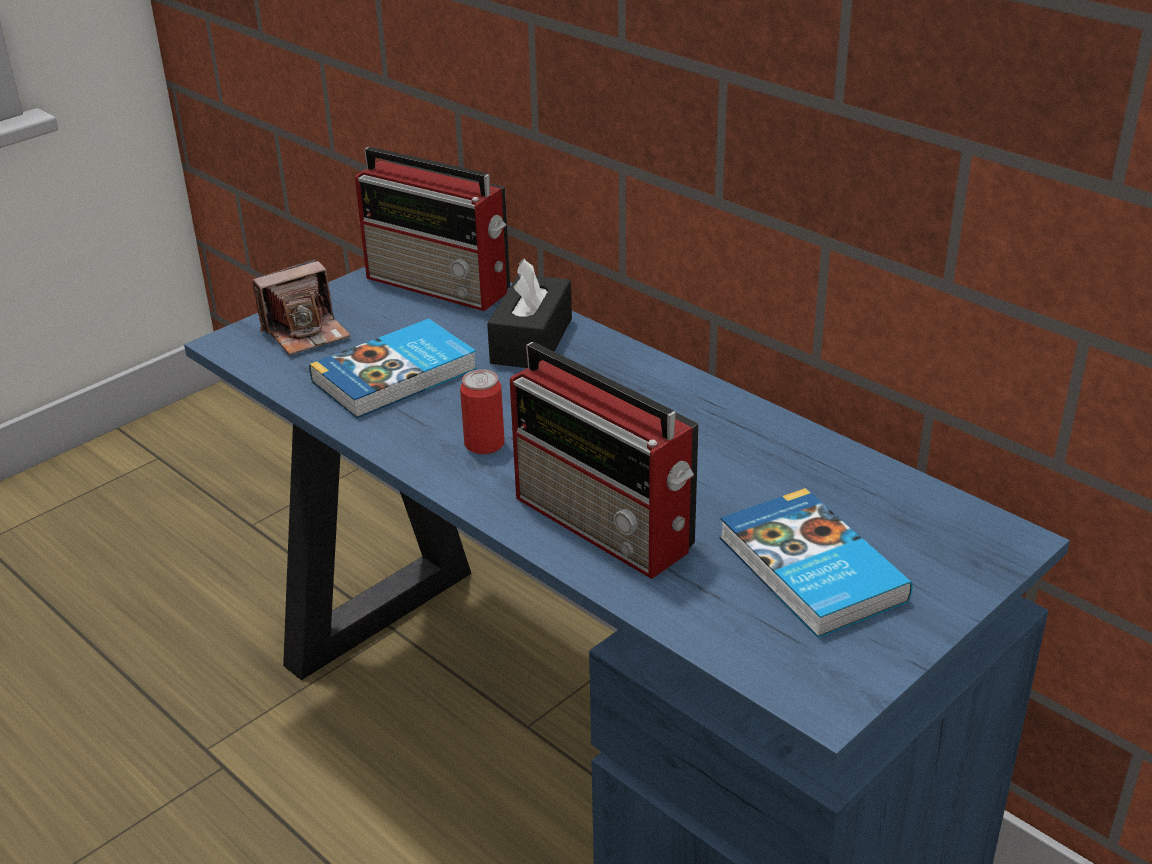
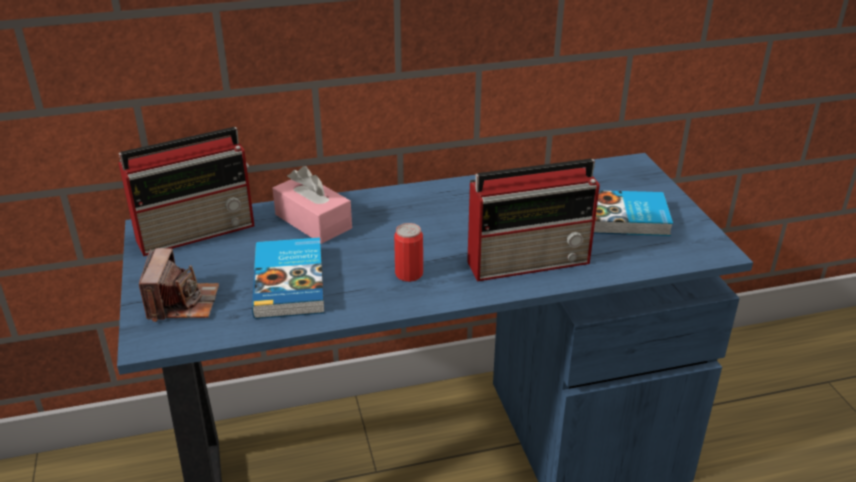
camera: 60 degrees left, 0 degrees up
(531, 341) = (313, 221): black tissue box -> pink tissue box

